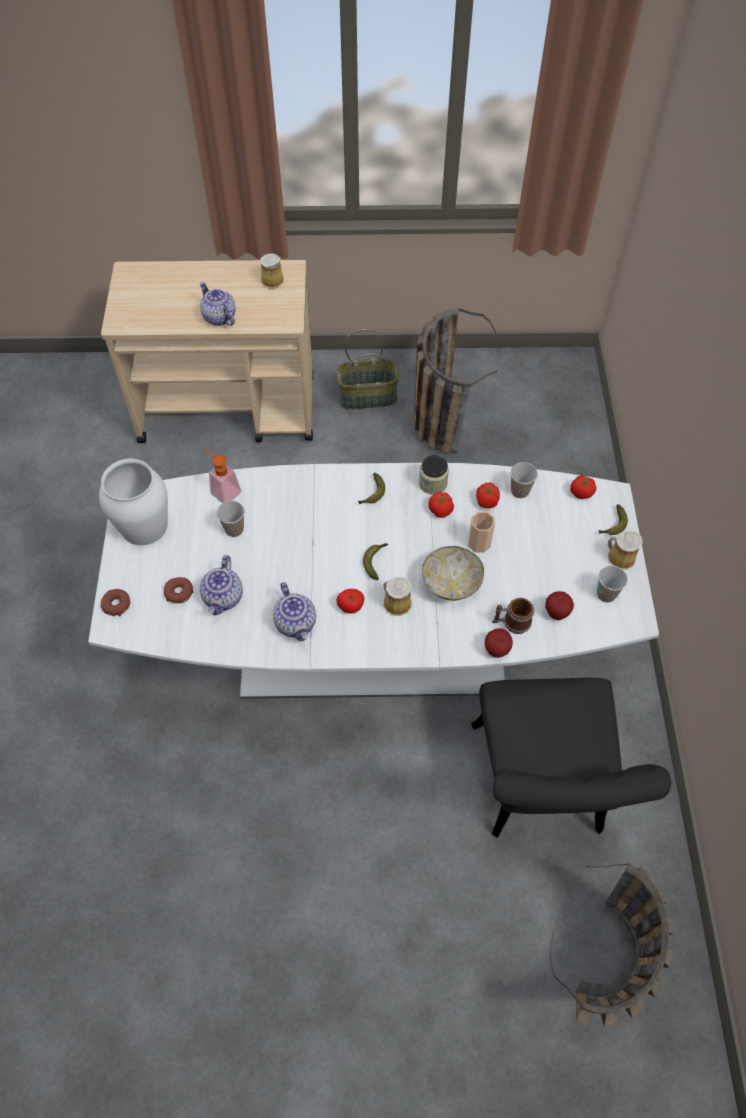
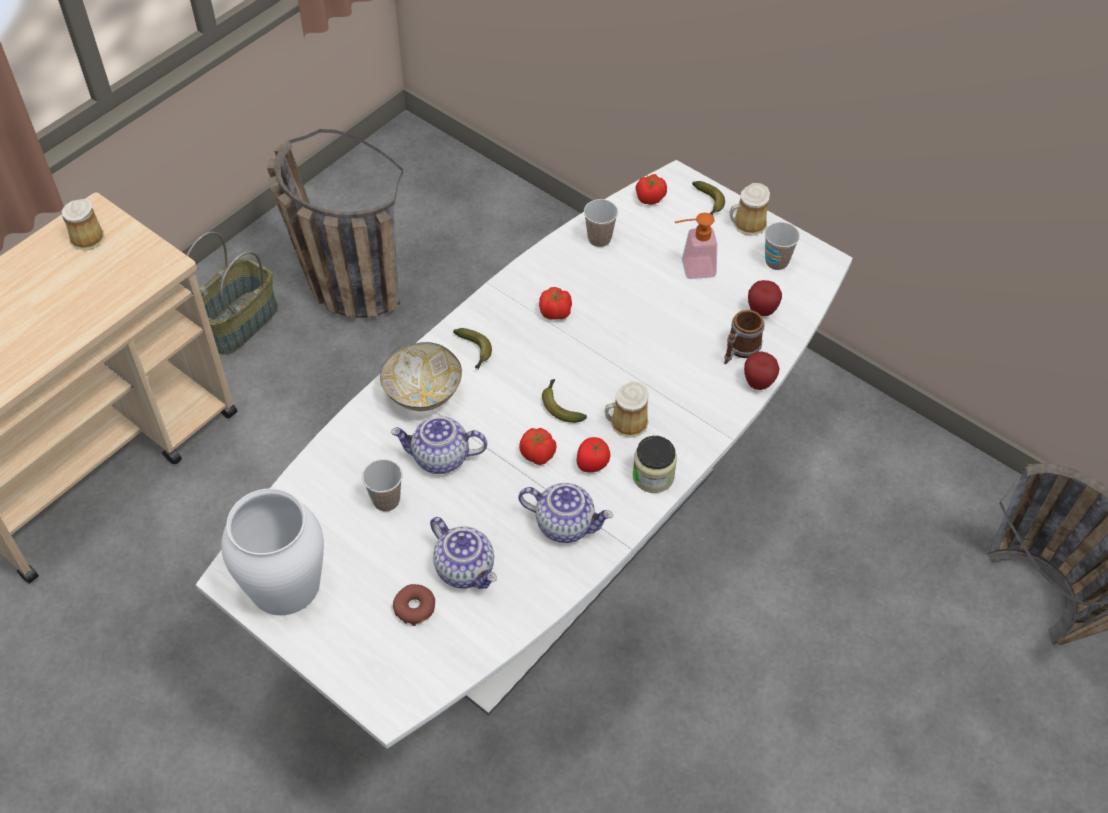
camera: 50 degrees left, 5 degrees down
(116, 605) = (366, 681): donut -> none
(219, 317) = (74, 318): teapot -> teapot (440, 458)
(222, 490) = (321, 477): soap dispenser -> soap dispenser (691, 268)
(433, 483) = (516, 296): jar -> jar (653, 476)
(450, 585) = (650, 366): bowl -> bowl (422, 395)
(479, 543) = (625, 310): cup -> none
(486, 502) = (584, 271): tomato -> tomato (538, 455)
(540, 791) = (836, 521): black chair -> none

